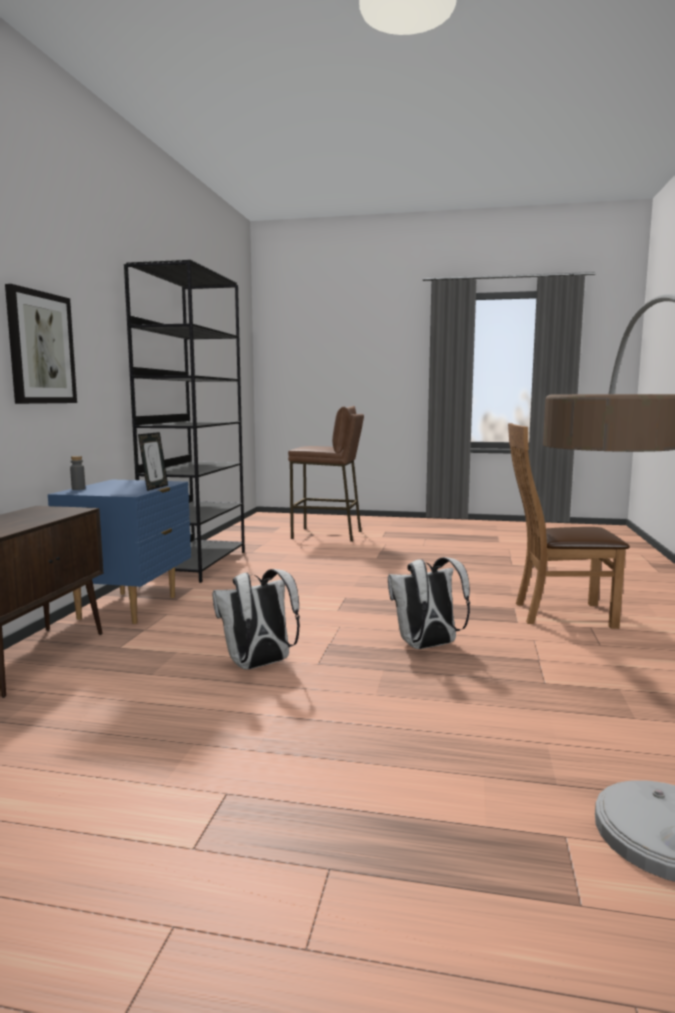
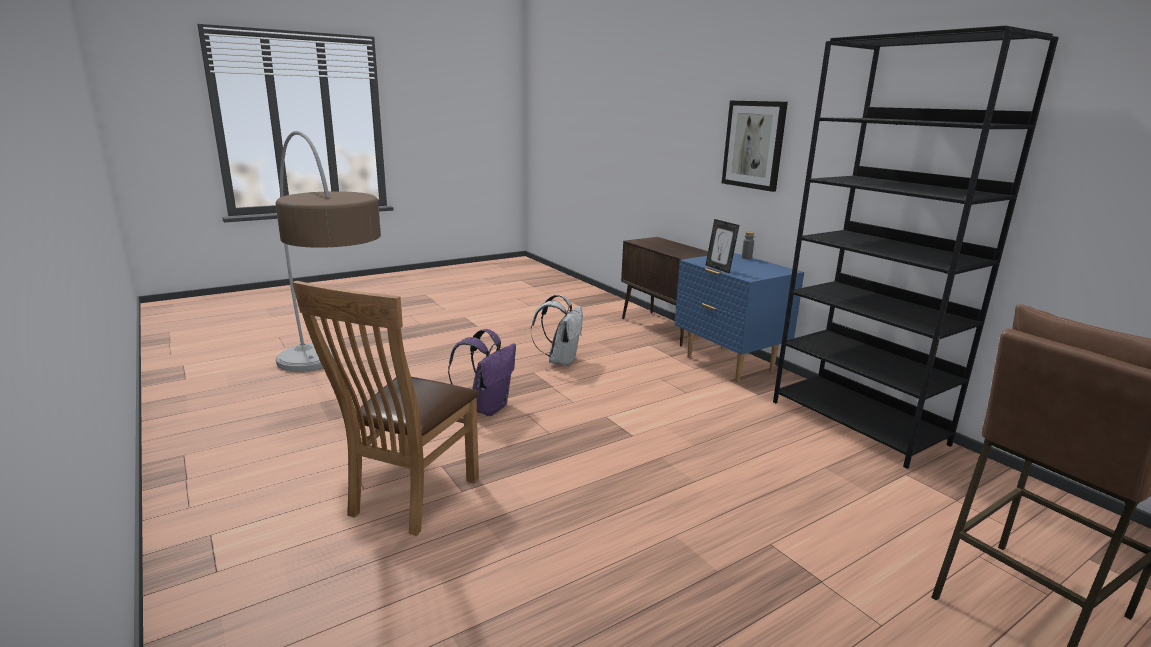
camera: 135 degrees right, 10 degrees up
(427, 646) = (487, 407): white backpack -> purple backpack
(557, 614) = (408, 499): brown chair -> brown chair turned 150 degrees clockwise

